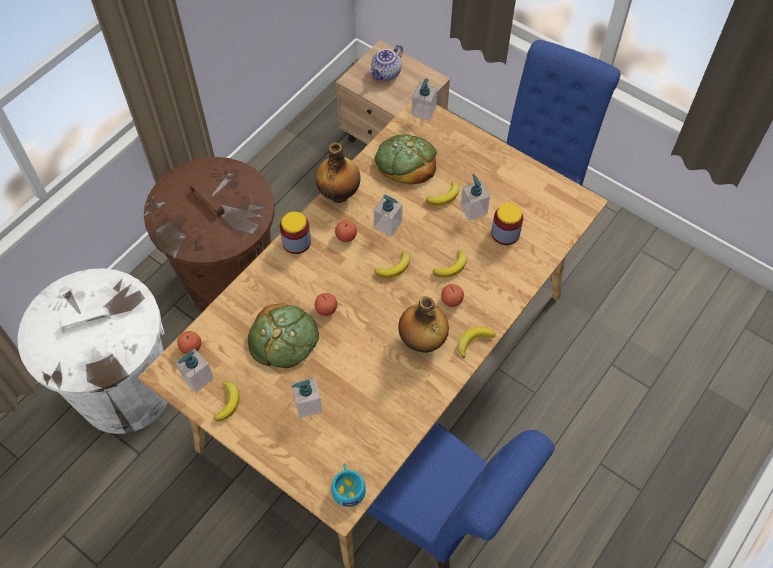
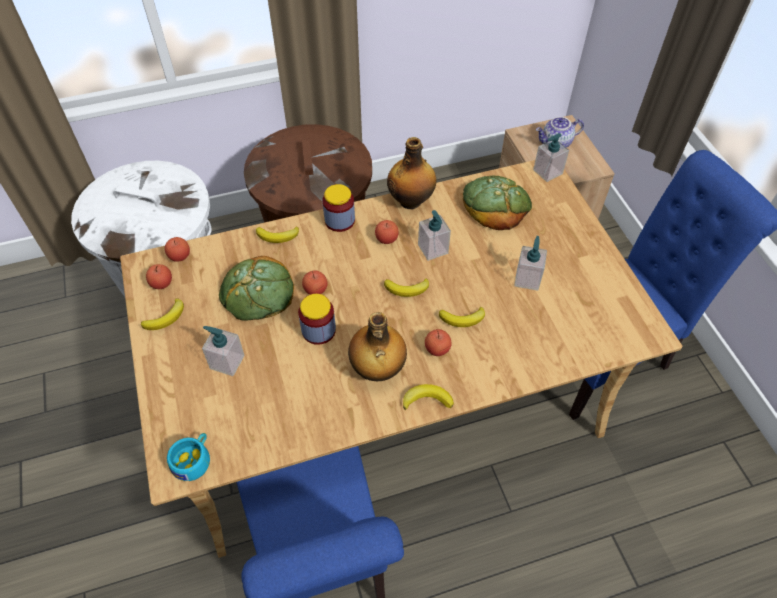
camera: 35 degrees right, 5 degrees down
(197, 378) = (161, 283): soap dispenser -> apple
(444, 196) = (508, 253): banana -> banana (278, 236)
(505, 233) = (542, 317): jar -> jar (318, 330)

